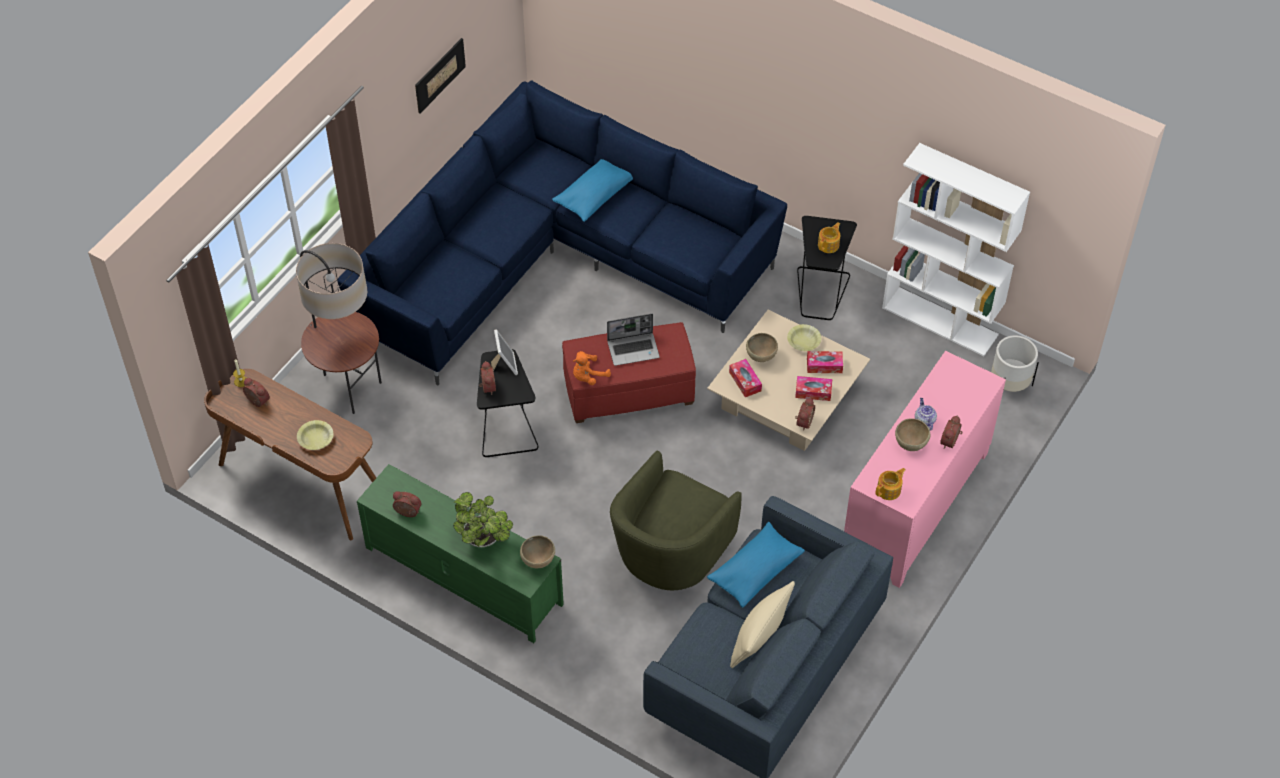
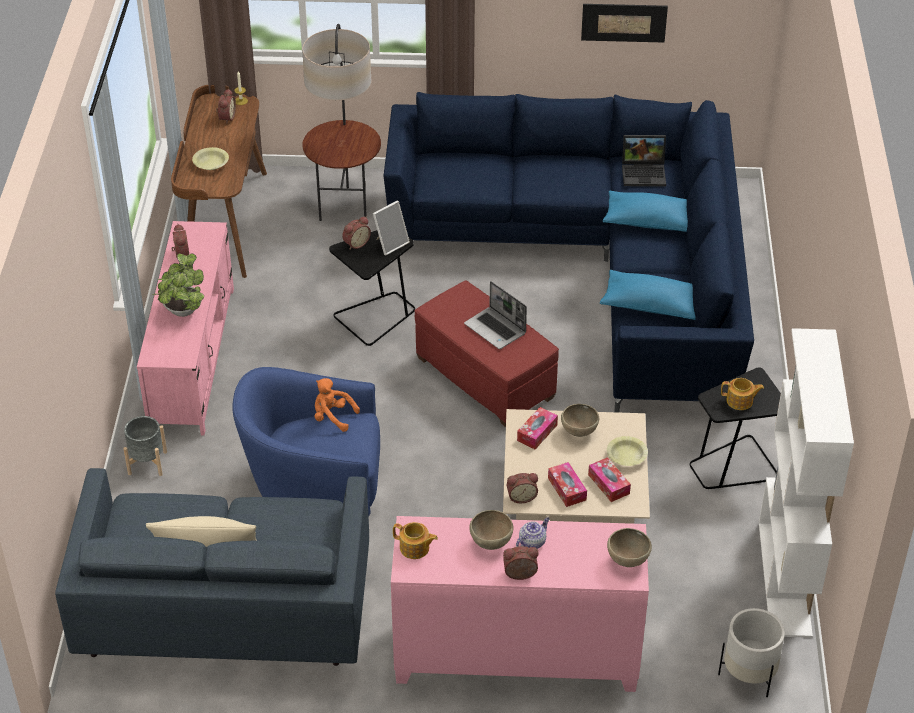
camera: 60 degrees right, 10 degrees down
(463, 575) = (193, 357): green tv stand -> pink tv stand
(536, 169) = (644, 173): none -> laptop
(538, 561) = (182, 354): brown bowl -> brown bowl (627, 561)
(568, 657) = (147, 463): none -> grey planter
(588, 376) = (437, 313): orange plush toy -> orange plush toy (332, 417)
(670, 553) = (314, 485): green armchair -> blue armchair
(755, 571) = (284, 518): blue pillow -> blue pillow (650, 305)

